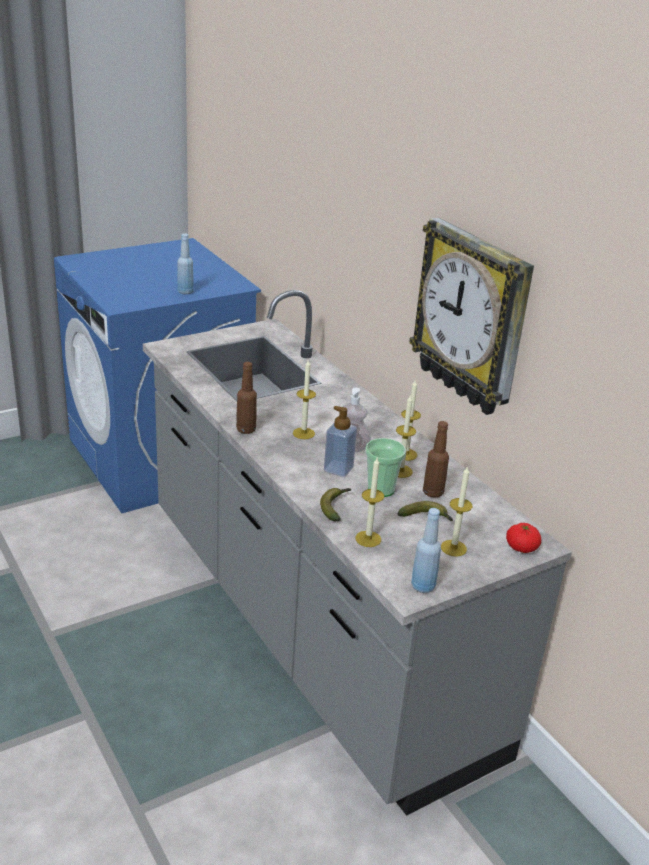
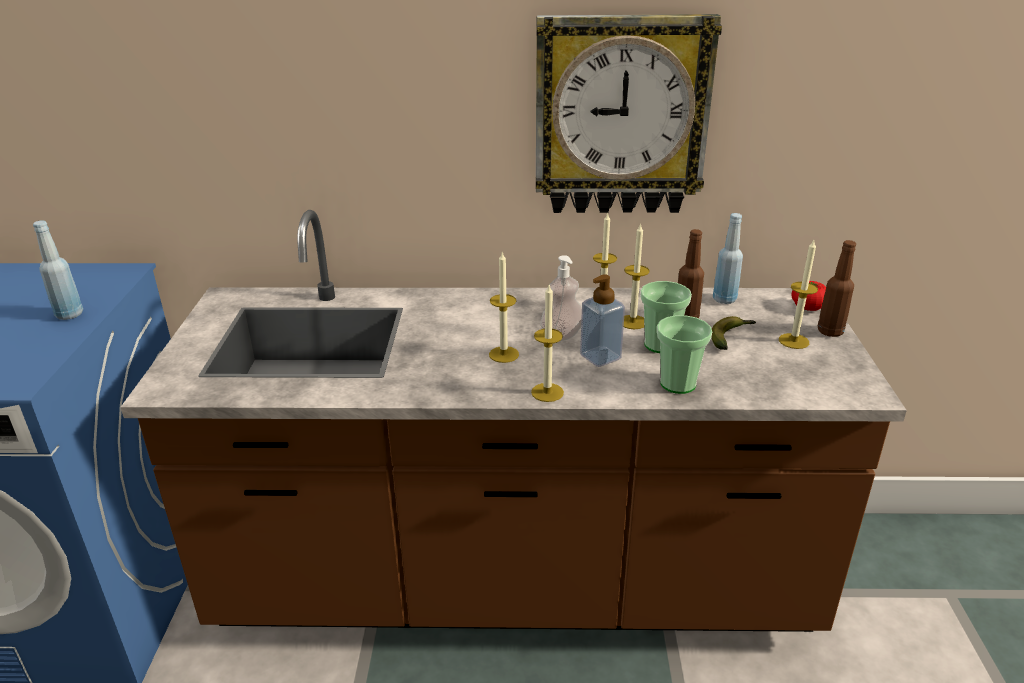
camera: 55 degrees left, 0 degrees up
(246, 429) = (456, 392): brown bottle -> brown bottle (830, 331)
(310, 627) = (514, 585): grey counter -> brown counter
(336, 507) = (678, 384): banana -> cup
(368, 539) = (753, 384): candle -> candle (547, 392)
(423, 586) = (856, 380): blue bottle -> blue bottle (724, 299)

